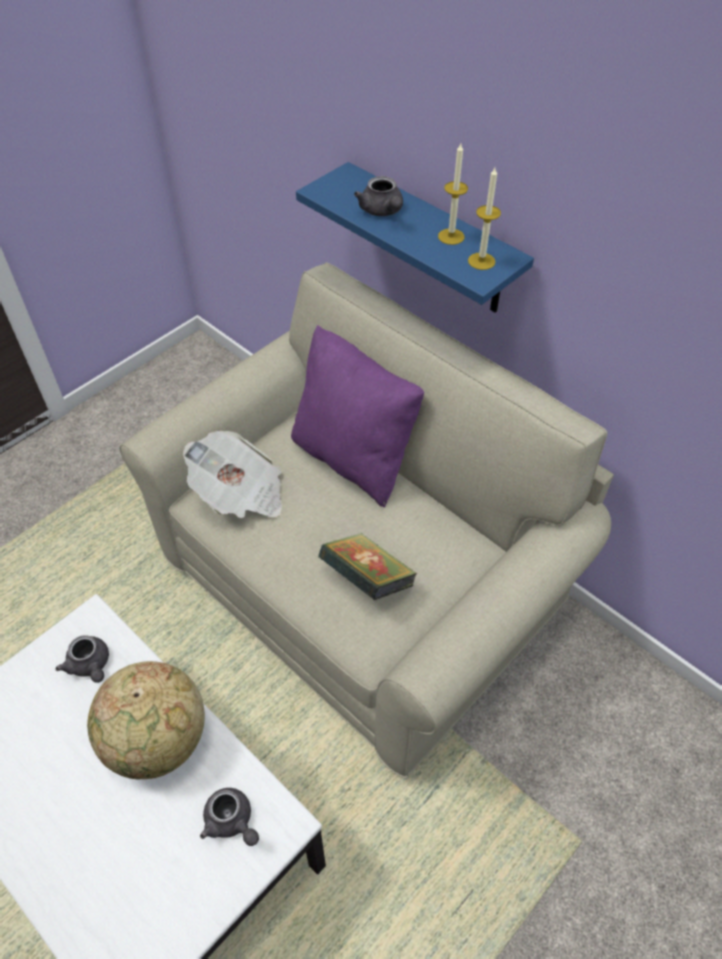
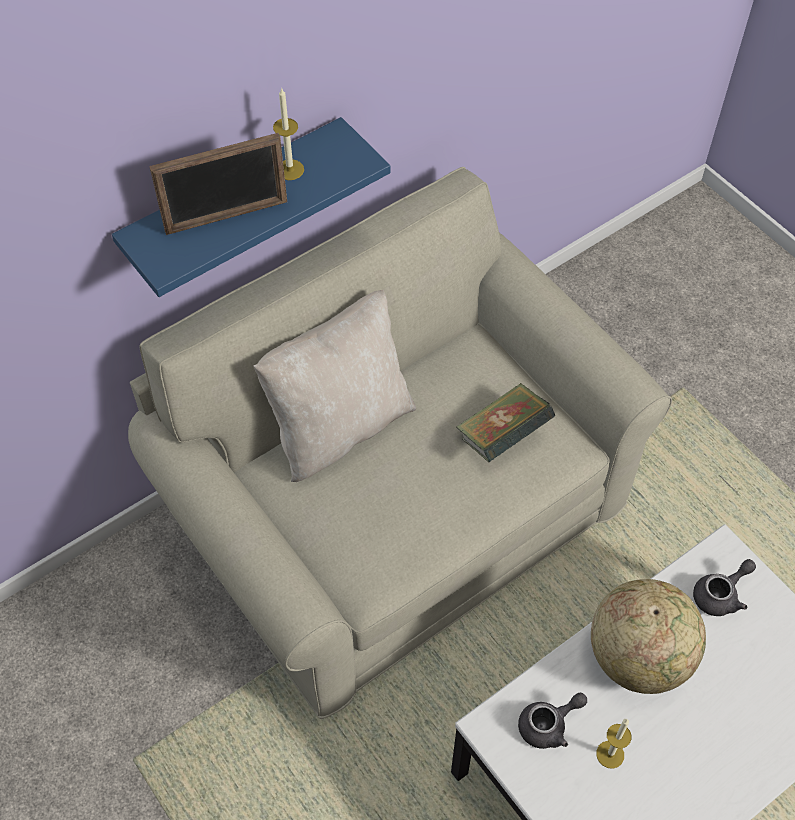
camera: 80 degrees left, 5 degrees up
(240, 493) = (367, 543): newspaper -> none
(353, 457) = (339, 426): purple pillow -> beige pillow
(382, 211) = (226, 217): grey teapot -> picture frame
(481, 261) = (337, 155): candle -> candle (610, 754)

